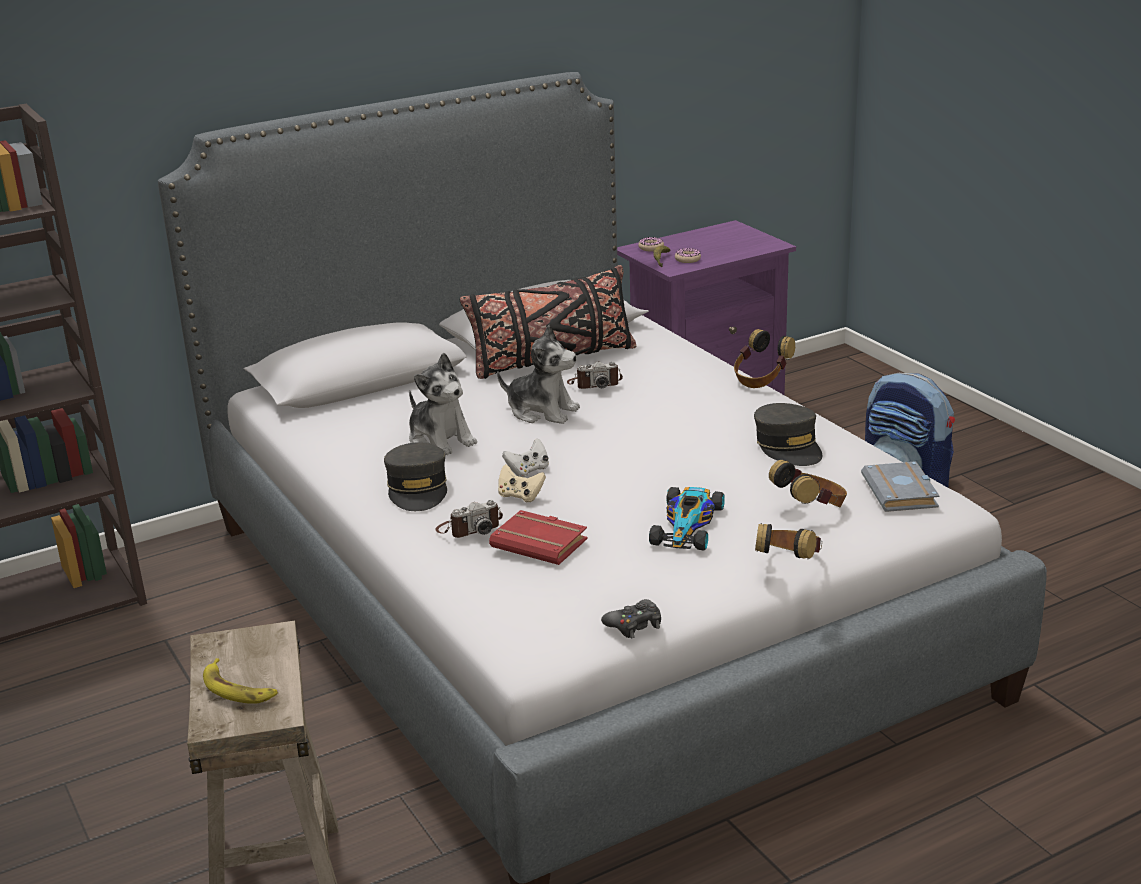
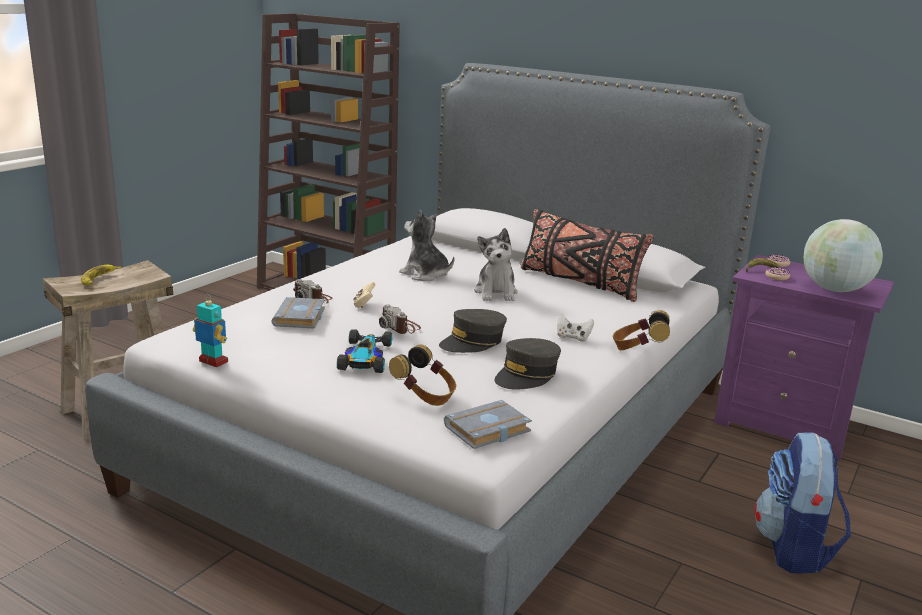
camera: 60 degrees right, 5 degrees down
(418, 489) = (353, 280): grey cap -> grey cap (473, 342)
(441, 440) = (425, 275): plush toy -> plush toy turned 105 degrees clockwise
(528, 470) = (403, 301): white game controller -> white game controller (573, 337)
(542, 543) = (301, 318): red book -> grey book
(594, 384) = (557, 299): camera -> camera (400, 327)
(634, 625) = (213, 362): black game controller -> toy robot
(688, 525) = (365, 358): toy car -> toy car turned 105 degrees clockwise
(739, 248) = (835, 290): none -> globe
(788, 564) = (328, 400): headphones -> none

